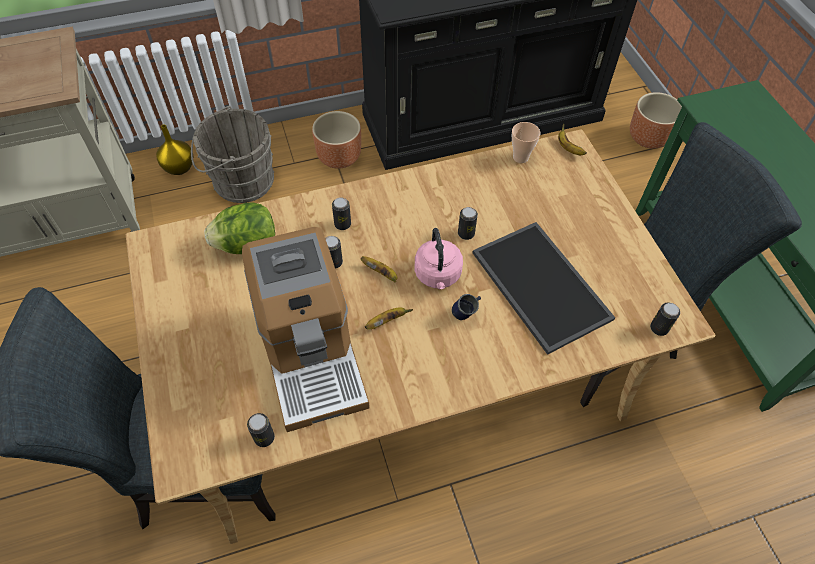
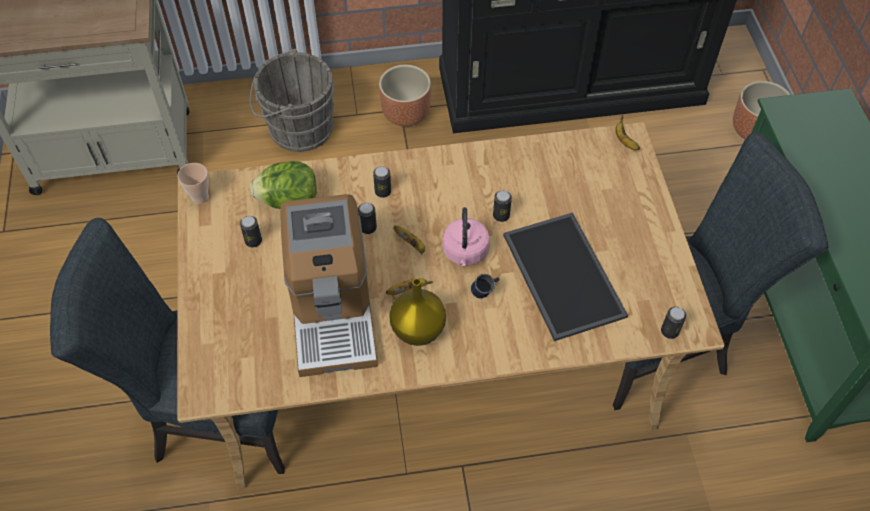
camera: 10 degrees right, 0 degrees up
(180, 168) = (237, 106): yellow vase -> yellow vase (419, 330)
(264, 437) = (279, 379): can -> can (253, 241)
(520, 157) = (573, 145): cup -> cup (200, 197)

